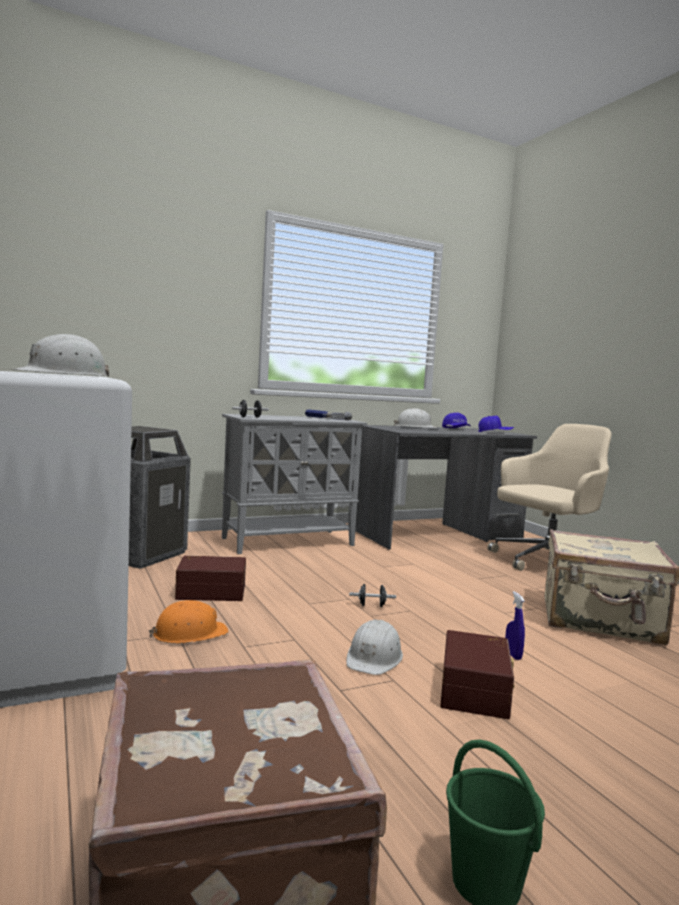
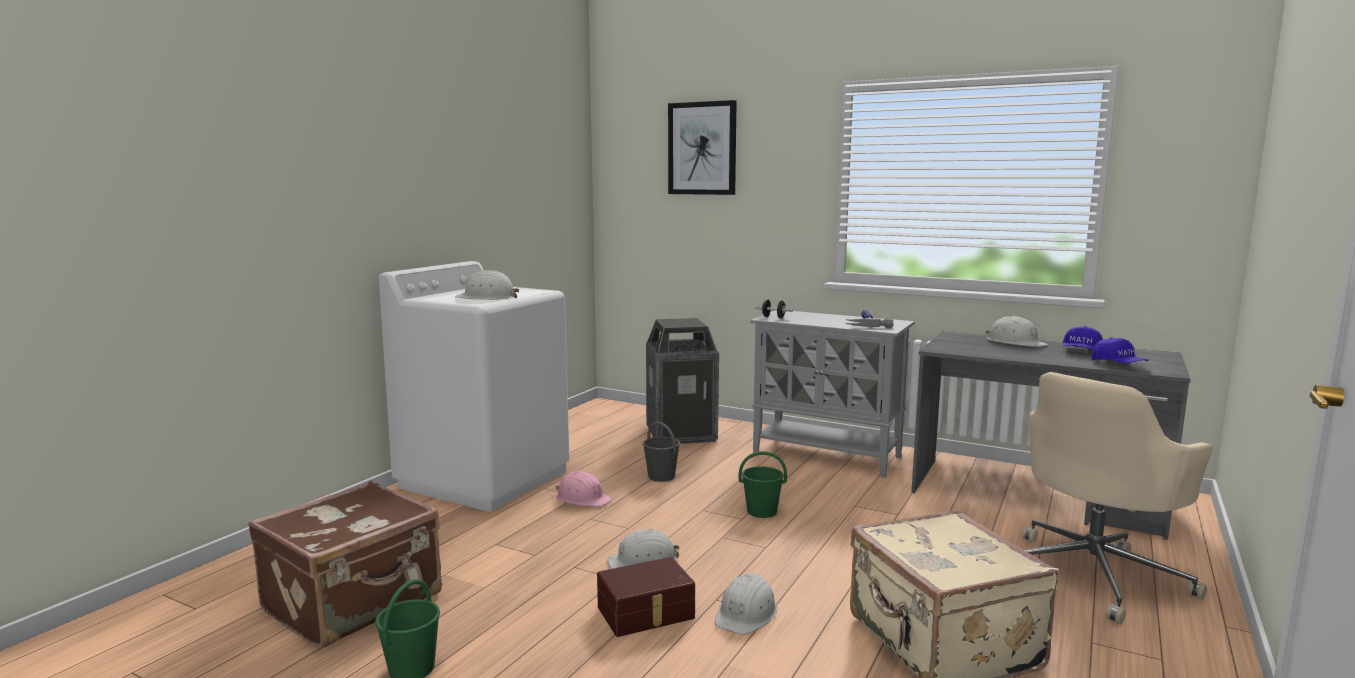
camera: 55 degrees right, 5 degrees up
(119, 245) = (702, 148): none -> picture
(189, 633) = (583, 498): orange hard hat -> pink hard hat
(211, 591) = (661, 476): brown storage box -> grey bucket
(347, 589) = (762, 511): none -> green bucket
(371, 605) = (744, 530): black dumbbell -> none
(513, 655) = (746, 613): blue spray bottle -> white hard hat
(546, 563) = (1094, 575): beige office chair -> beige office chair turned 120 degrees clockwise

